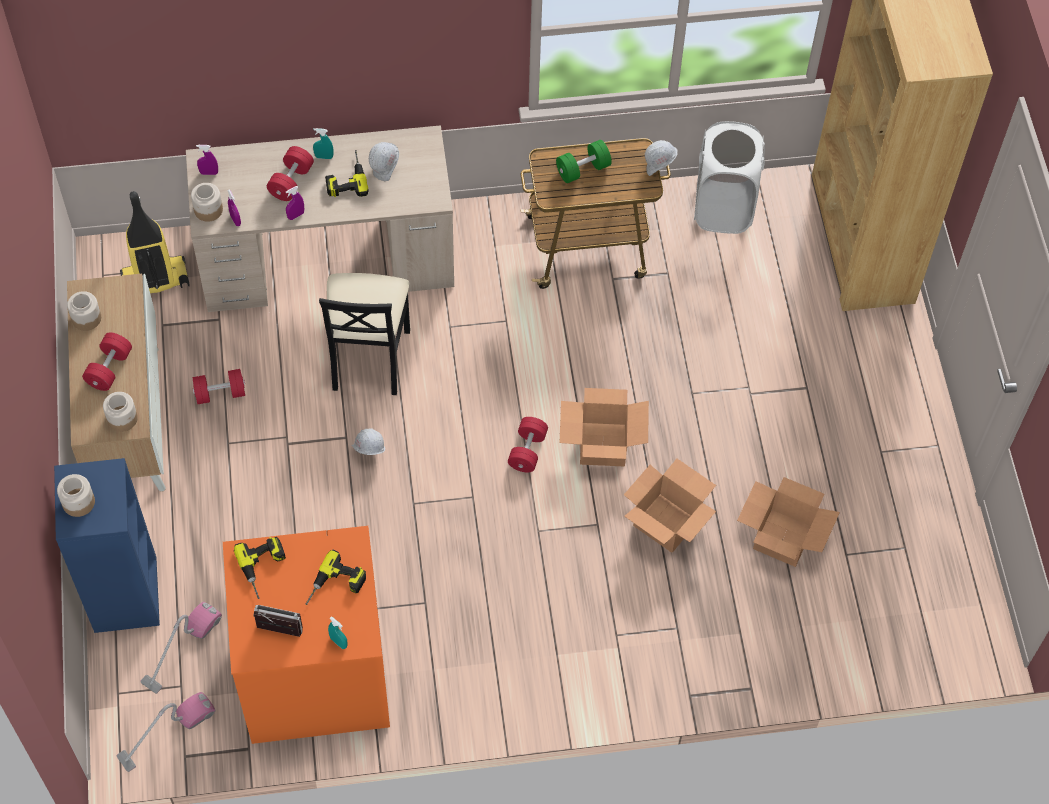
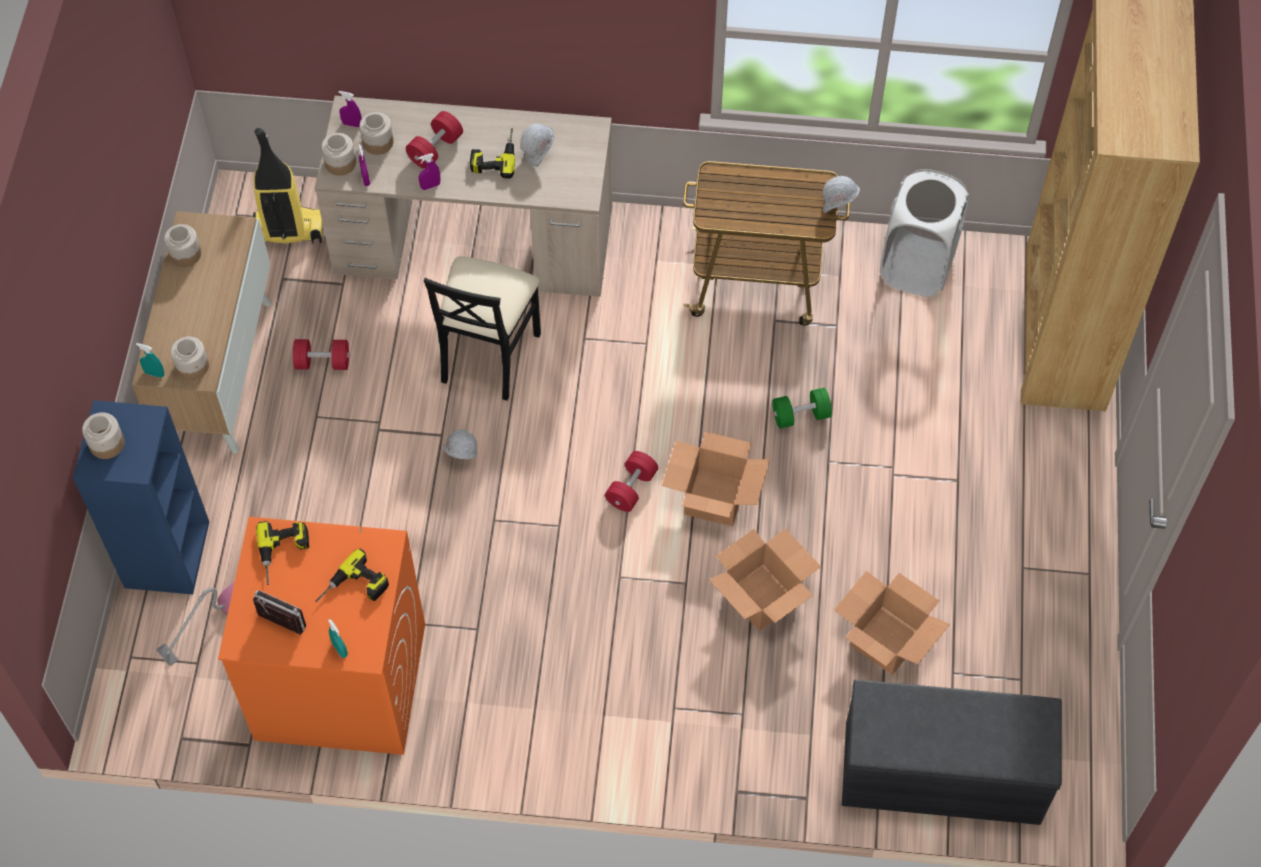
camera: 15 degrees right, 0 degrees up
(109, 369) = (194, 311): red dumbbell -> none
(166, 733) = (168, 710): vacuum cleaner -> none
(237, 185) = (377, 142): none -> jar
(324, 157) = (477, 129): turquoise spray bottle -> turquoise spray bottle (154, 373)
(583, 169) = (754, 193): green dumbbell -> green dumbbell (801, 415)
(858, 643) = (940, 774): none -> grey bench

